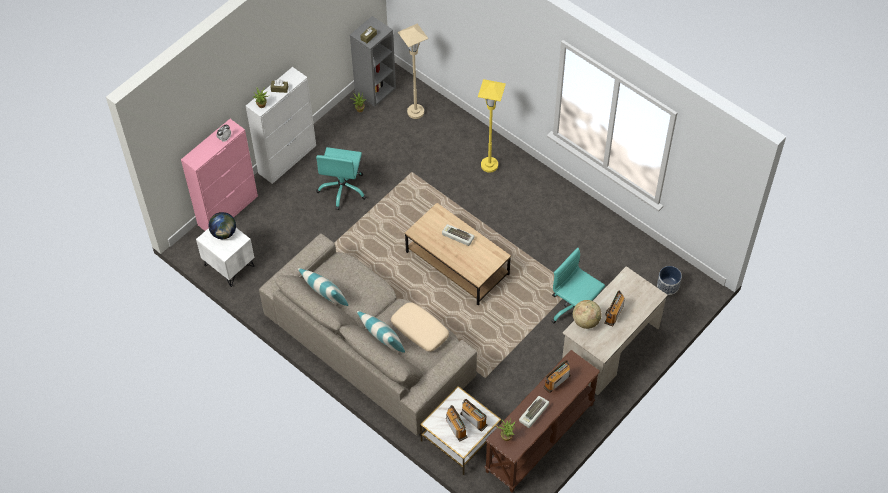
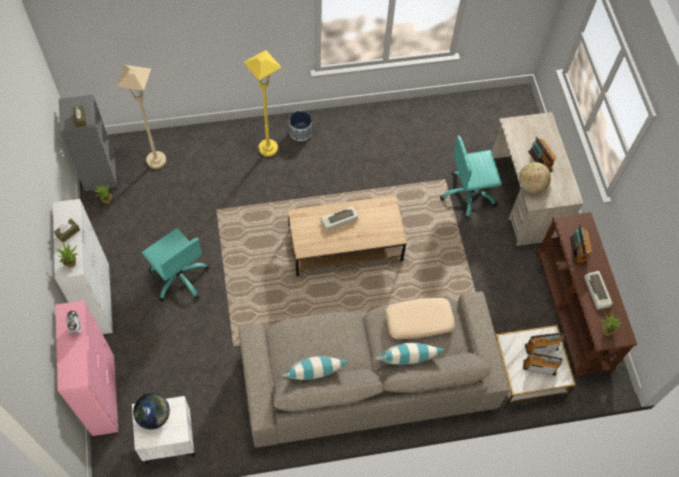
camera: 55 degrees left, 5 degrees up
(668, 286) = (500, 117): planter -> planter (300, 132)

